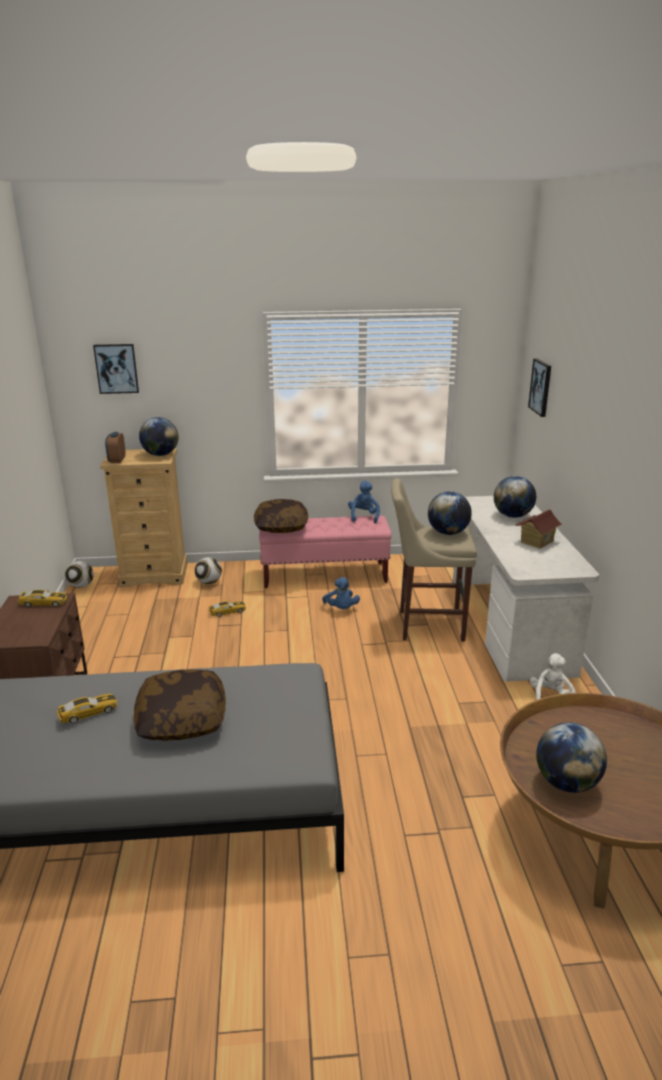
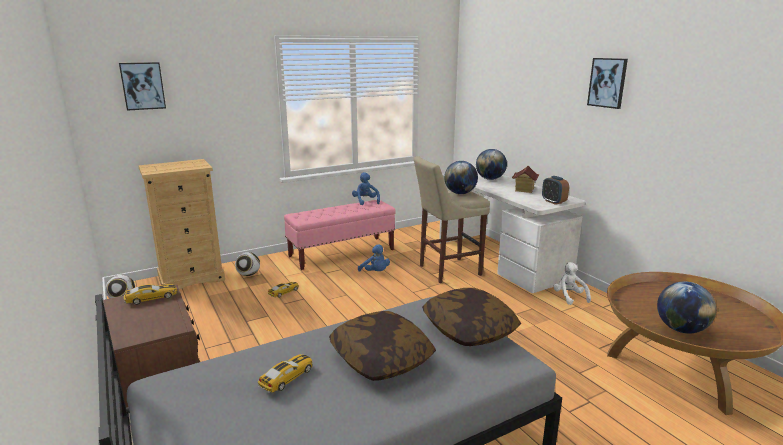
camera: 25 degrees left, 5 degrees down
(117, 460) = (156, 170): alarm clock -> alarm clock (553, 202)
(160, 455) = (194, 163): globe -> none
(281, 526) = (307, 215): pillow -> pillow (469, 330)
(541, 387) = (486, 88): picture -> picture (607, 82)

